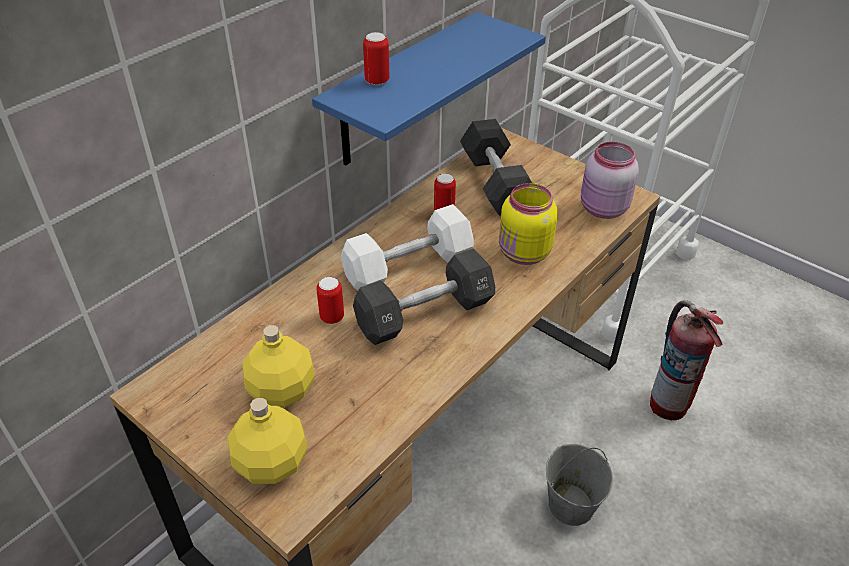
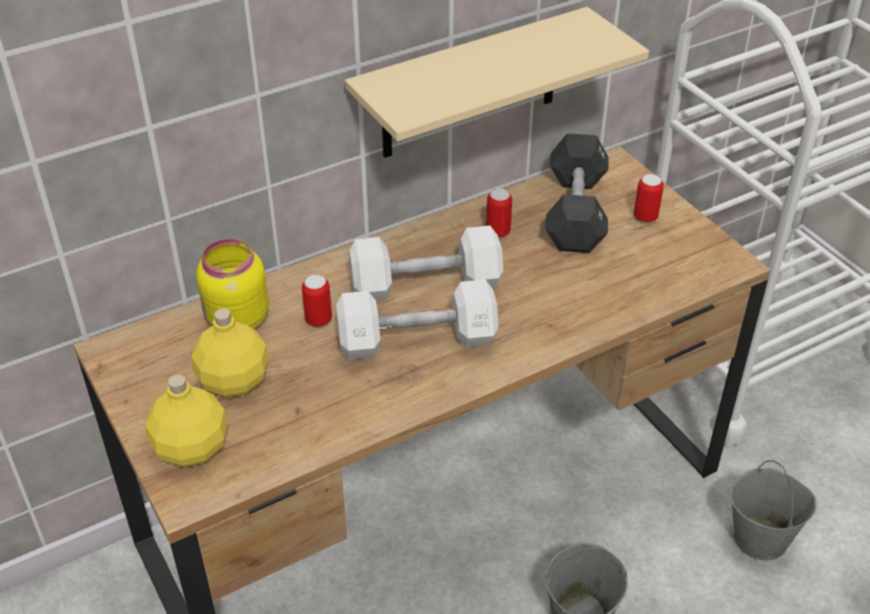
camera: 20 degrees right, 0 degrees up
(377, 81) = (423, 72): can -> can (645, 217)
(402, 91) = (470, 85): blue shelf -> beige shelf
(424, 314) = (417, 340): black dumbbell -> white dumbbell
(523, 254) = (562, 300): yellow jar -> yellow jar (236, 321)
(602, 209) = (687, 270): pink jar -> none
(668, 404) = (761, 538): fire extinguisher -> grey bucket

